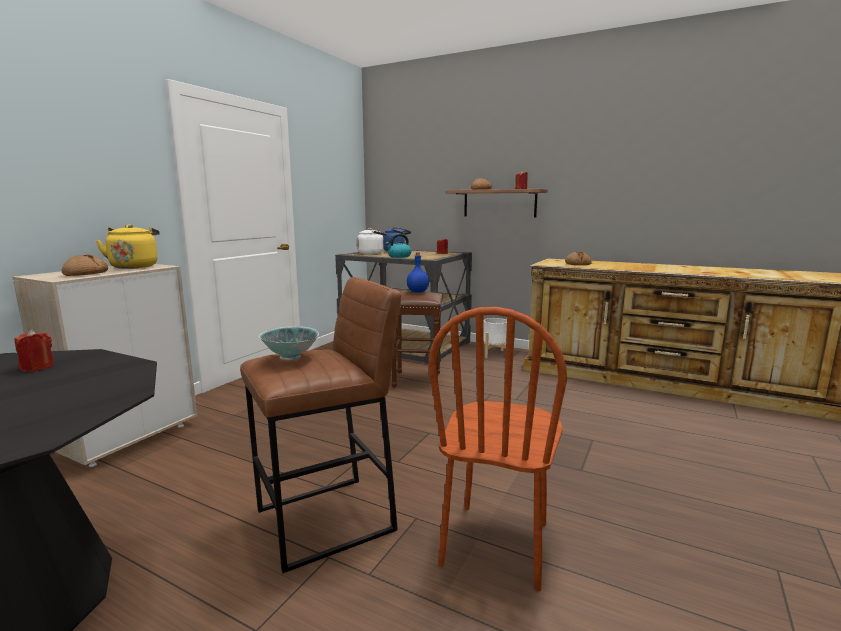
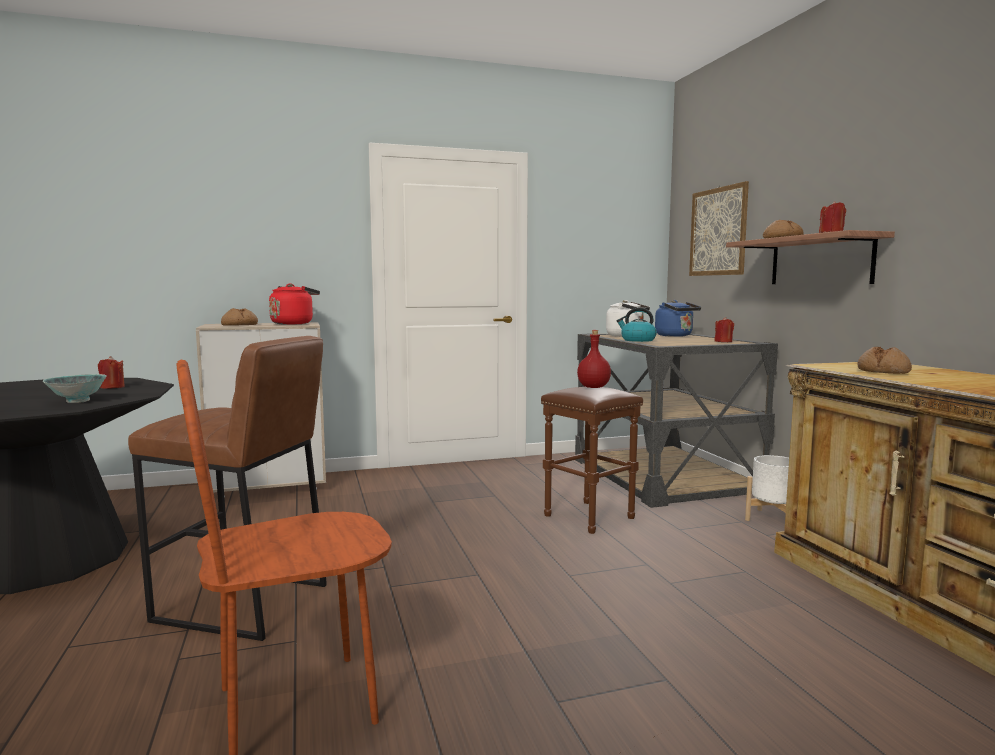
camera: 45 degrees right, 5 degrees down
(135, 266) = (294, 323): yellow kettle -> red kettle
(290, 357) = (211, 409): bowl -> bowl (77, 401)
(415, 180) = (718, 230): none -> picture
(417, 292) = (594, 387): blue bottle -> red bottle

